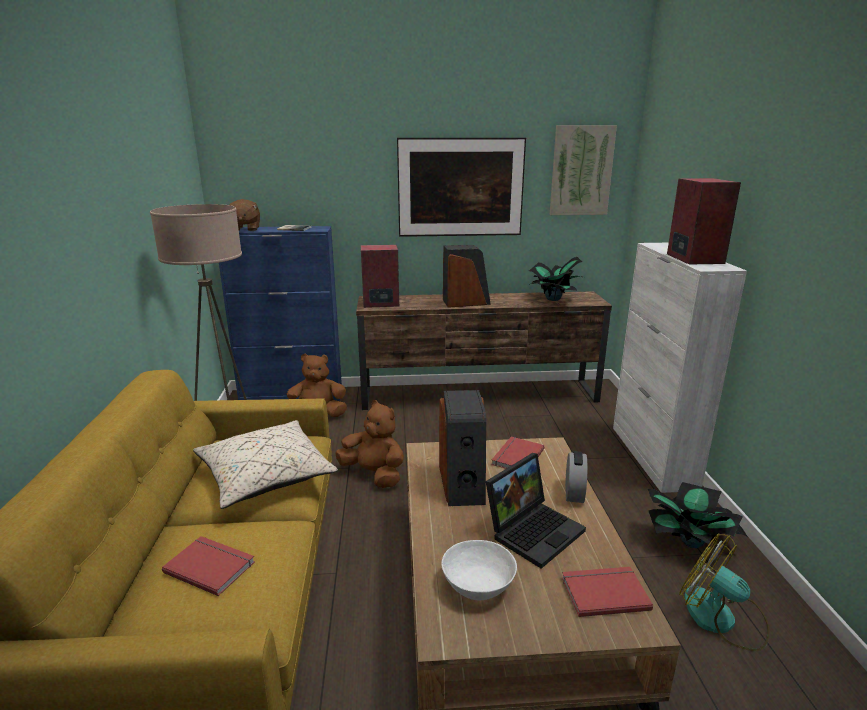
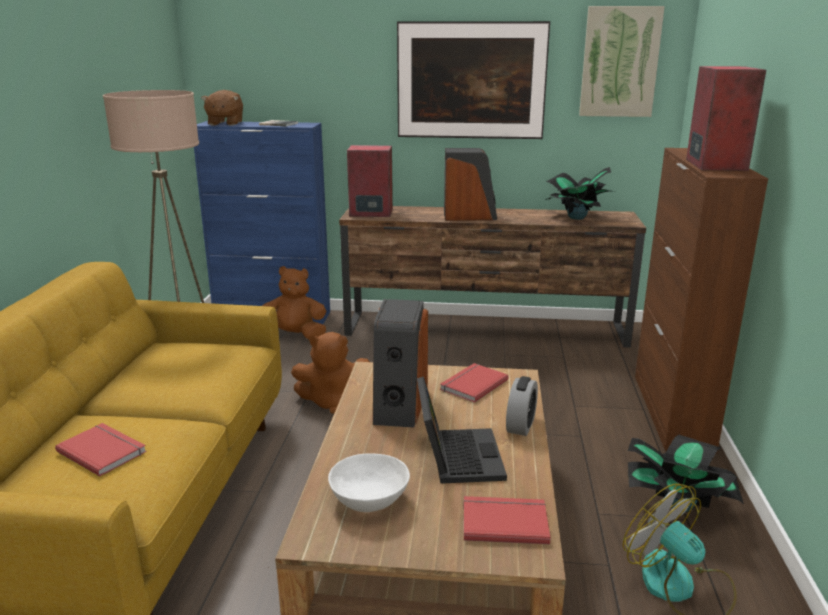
camera: 10 degrees right, 0 degrees up
(265, 476) = (189, 378): beige pillow -> none
(374, 474) = (334, 401): brown plush toy -> brown plush toy turned 135 degrees clockwise
(534, 529) = (456, 455): laptop -> laptop turned 60 degrees counterclockwise
(653, 457) = (671, 412): white cabinet -> brown cabinet

